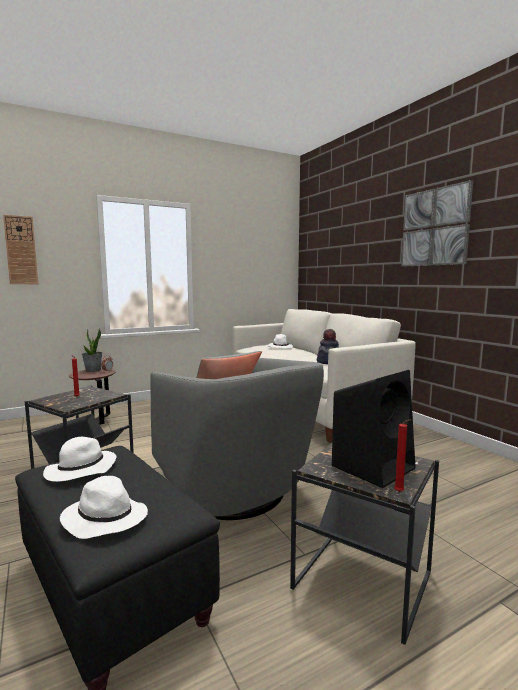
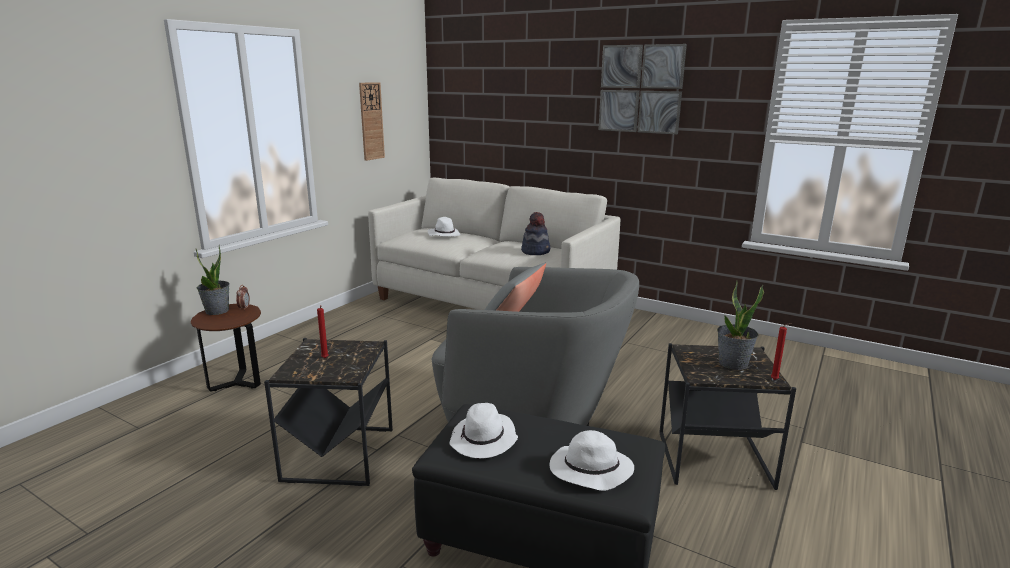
camera: 30 degrees left, 10 degrees up
(21, 250) = (55, 126): wall clock -> wall clock (371, 121)
(373, 466) = (733, 363): black speaker -> potted plant

